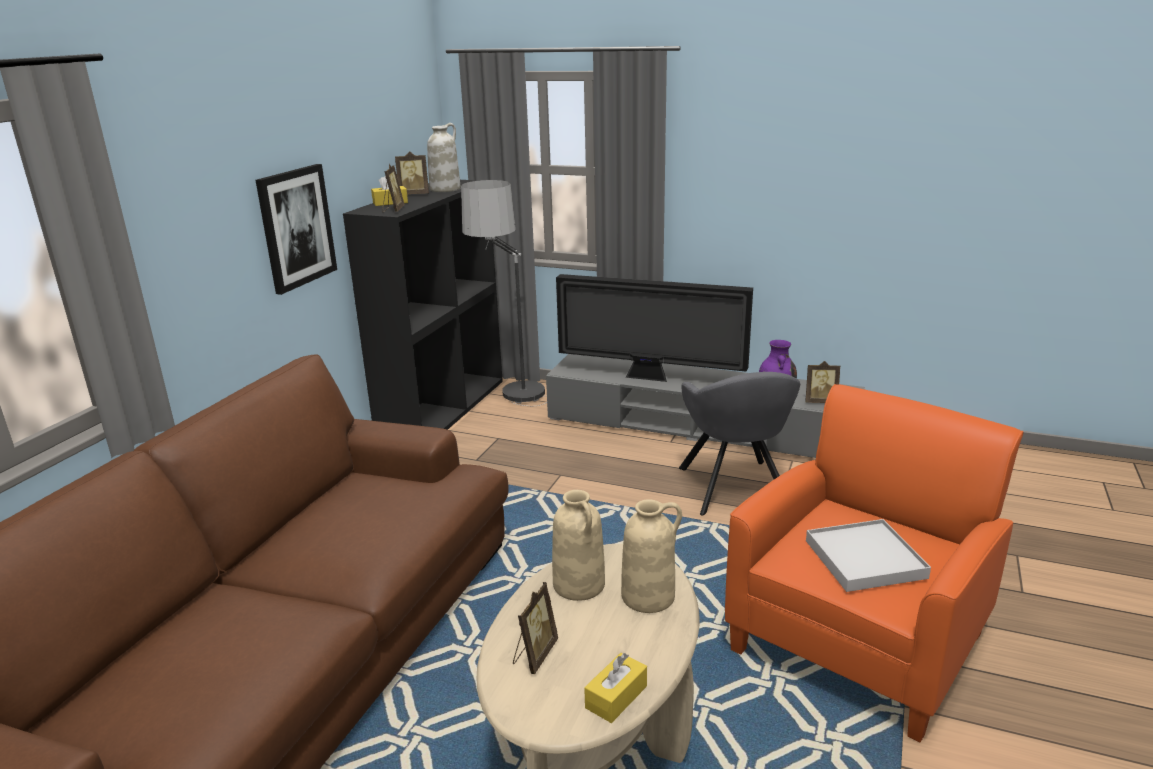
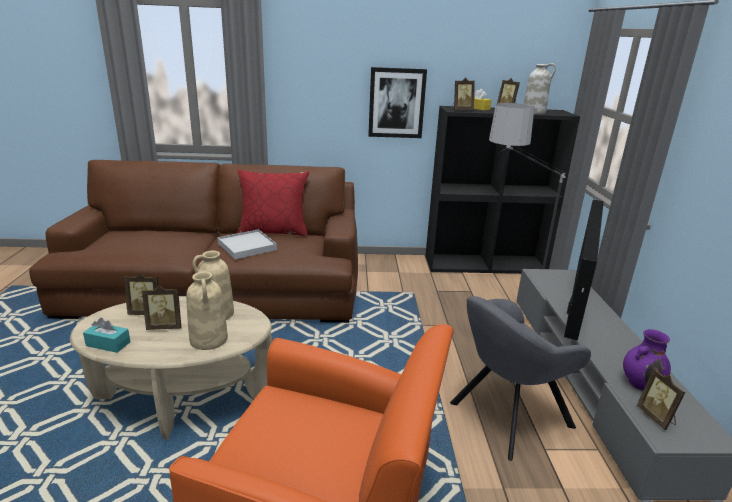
camera: 65 degrees right, 0 degrees up
(306, 506) = (274, 231): none -> red pillow
(590, 635) = (165, 326): none -> picture frame
(616, 697) = (108, 344): yellow tissue box -> turquoise tissue box
(650, 377) = (575, 310): television -> television turned 150 degrees counterclockwise
(864, 559) = (290, 443): white tray -> white tray (247, 246)

